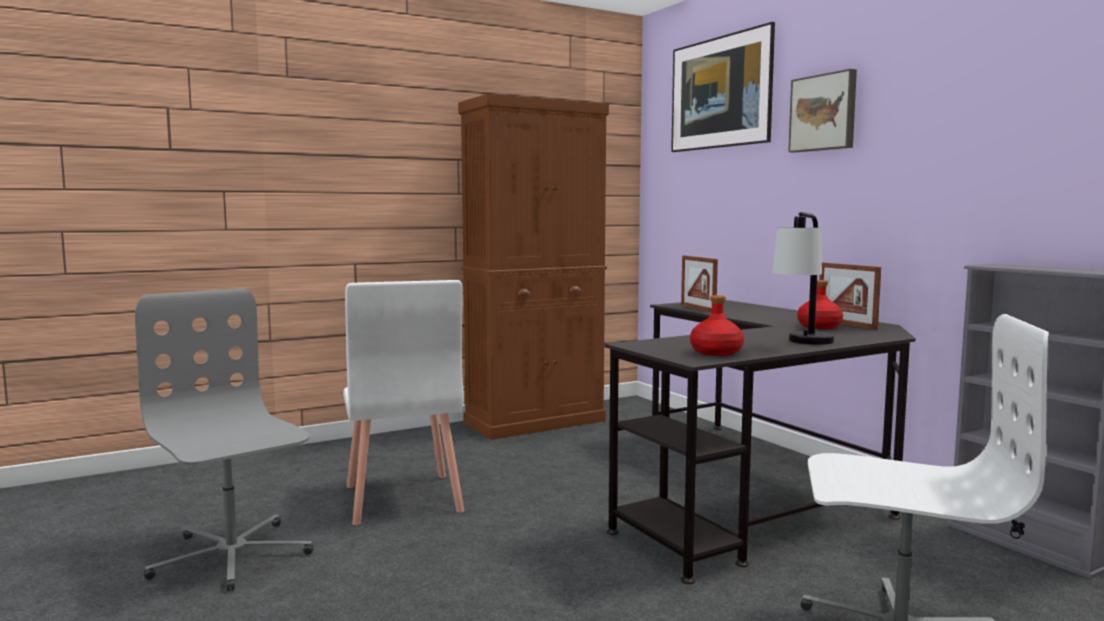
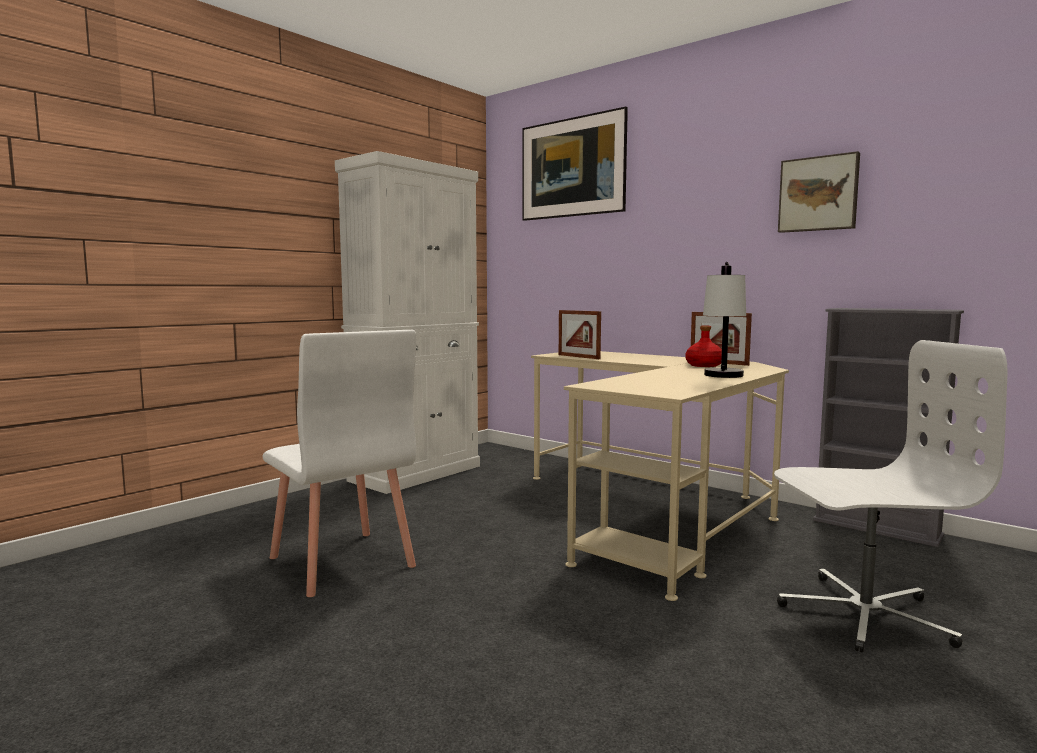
camera: 20 degrees left, 0 degrees up
(231, 556) = (185, 656): grey office chair -> none
(535, 422) = (416, 473): brown cabinet -> white cabinet
(716, 352) = (674, 387): red bottle -> none
(756, 489) = (654, 510): black desk -> beige desk
(824, 113) = (678, 186): picture -> picture (818, 194)

